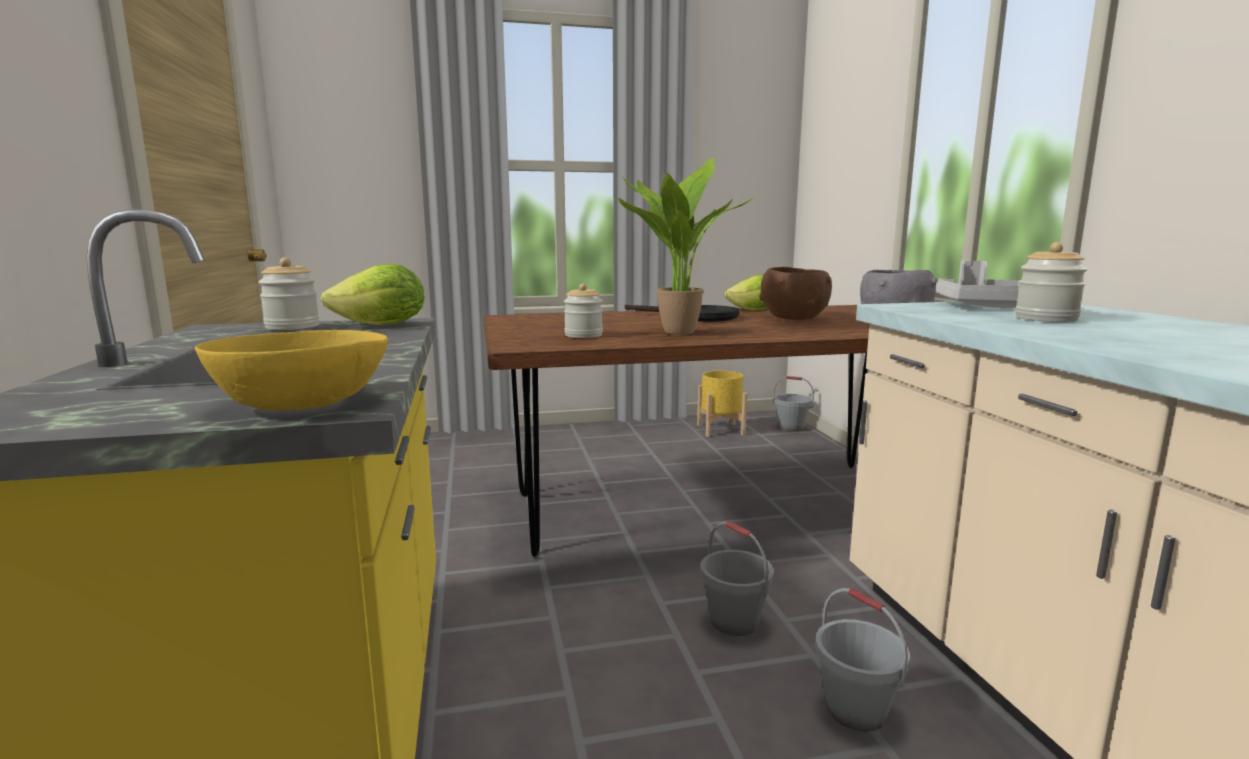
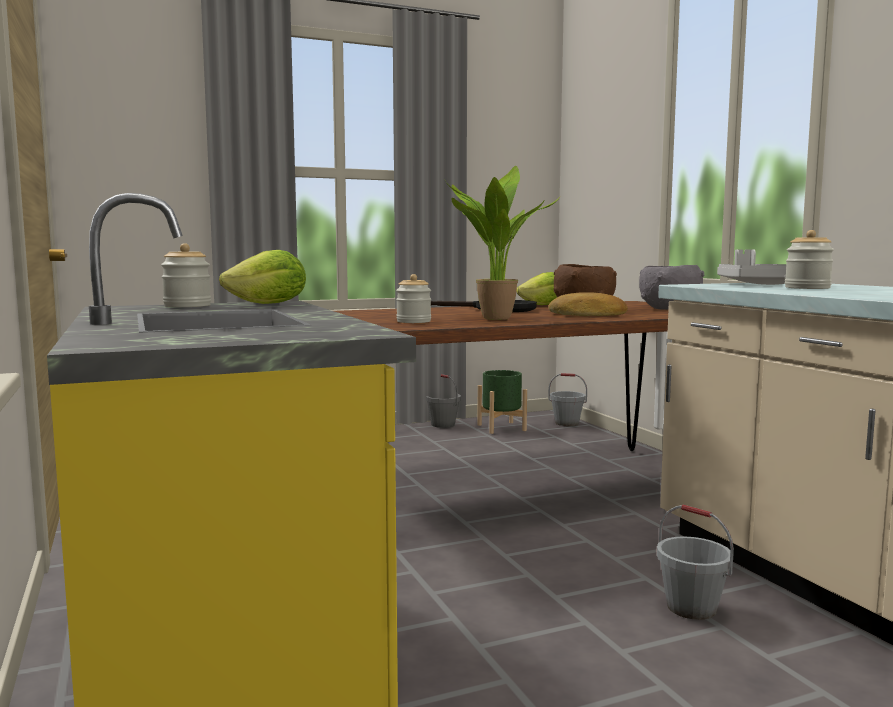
camera: 10 degrees left, 5 degrees down
(302, 402) = (329, 332): yellow bowl -> none
(720, 430) = (501, 427): yellow planter -> green planter
(735, 621) = (574, 562): grey bucket -> grey bucket (443, 424)
(790, 328) = (588, 314): none -> bread

